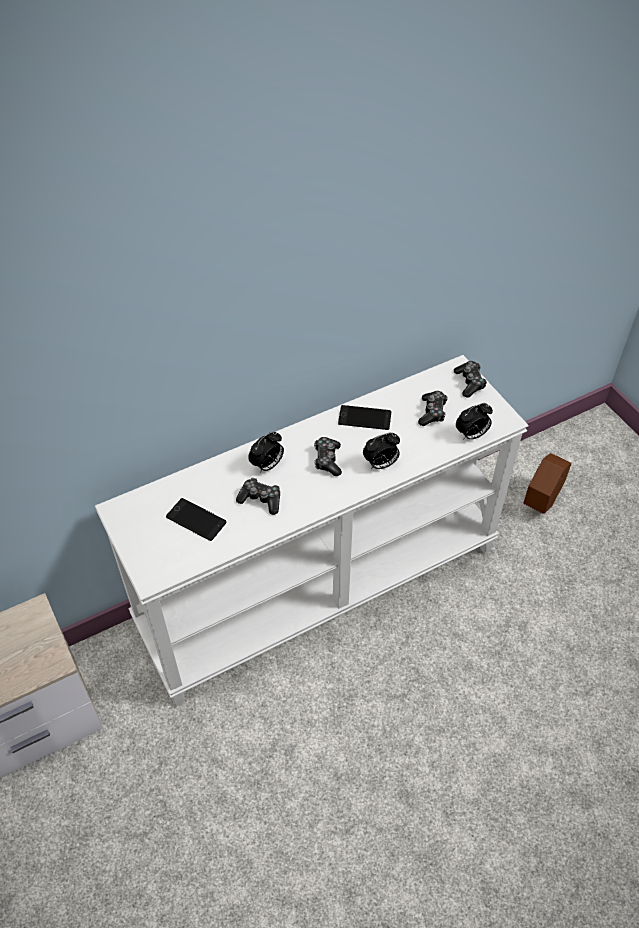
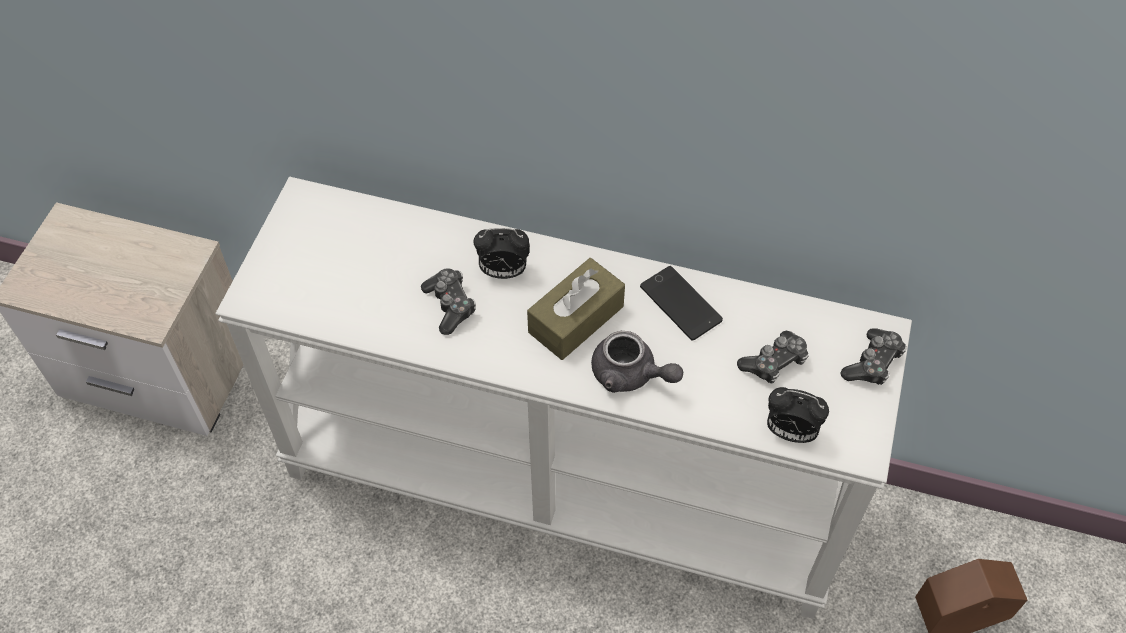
camera: 45 degrees right, 5 degrees up
(196, 520) = (361, 272): phone -> none
(327, 460) = (576, 319): game controller -> brown tissue box
(380, 464) = (630, 375): alarm clock -> grey teapot

